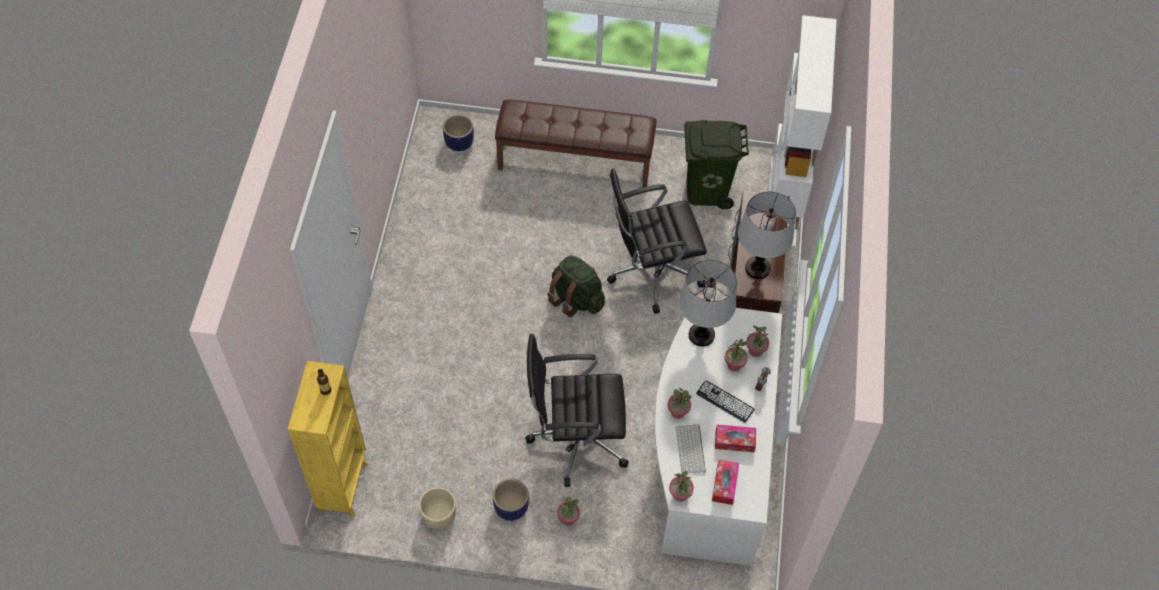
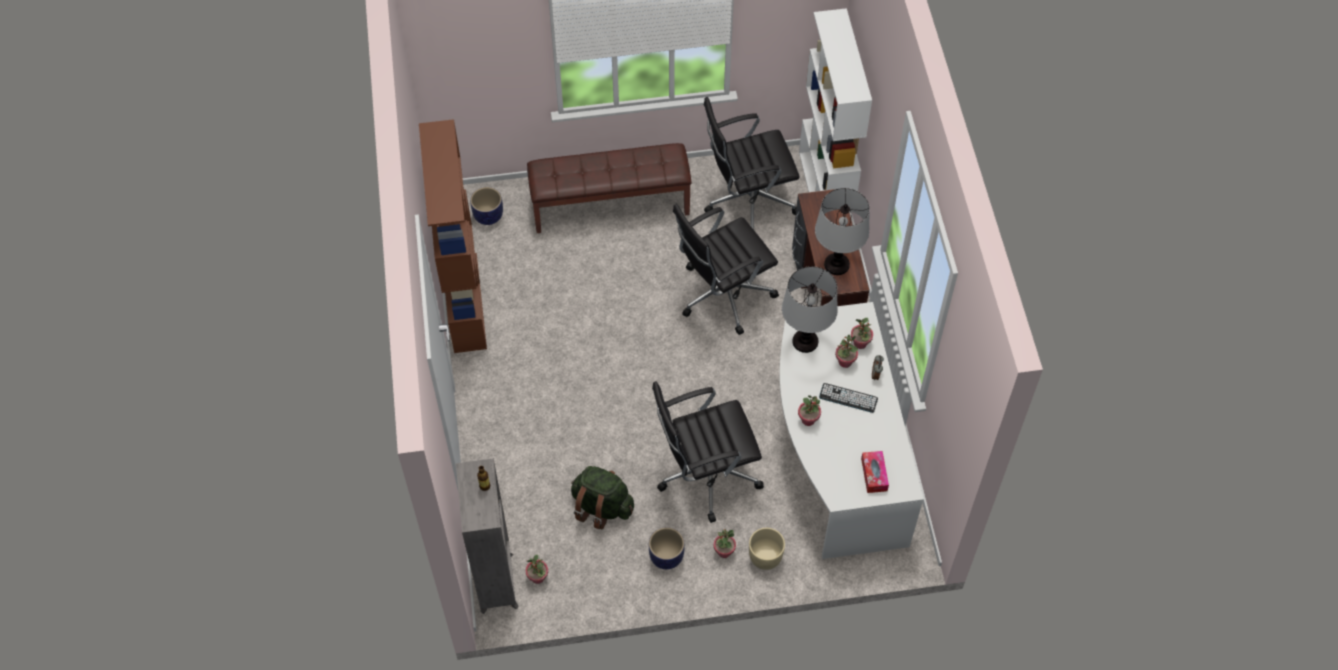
camera: 15 degrees left, 0 degrees up
(344, 485) = (497, 581): yellow bookcase -> grey bookcase
(409, 216) = (464, 302): none -> brown bookcase
(439, 516) = (600, 584): beige planter -> beige planter (765, 557)
(576, 299) = (658, 340): green backpack -> green backpack (601, 507)
(680, 495) = (836, 495): potted plant -> potted plant (538, 577)
(691, 450) = (832, 451): keyboard -> none
(706, 190) = (748, 201): green trash can -> black office chair
(734, 441) = (869, 432): tissue box -> none

